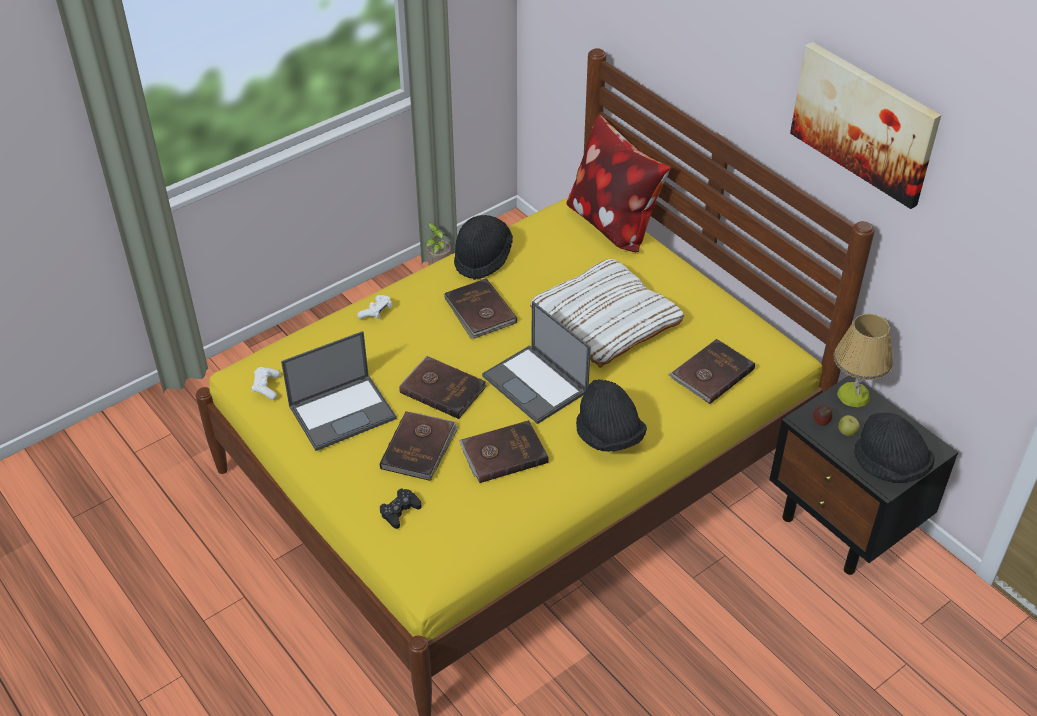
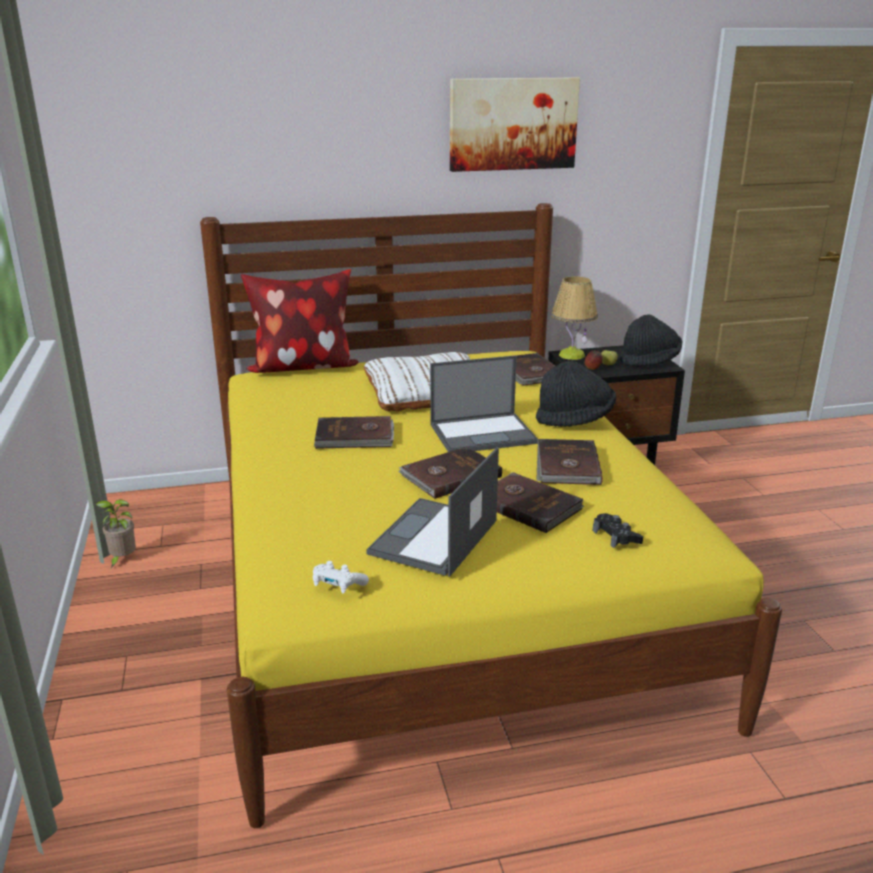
camera: 65 degrees left, 20 degrees down
(343, 411) = (433, 538): laptop -> laptop turned 150 degrees counterclockwise
(376, 312) = (288, 488): white game controller -> none
(482, 258) = (277, 421): black hat -> none

